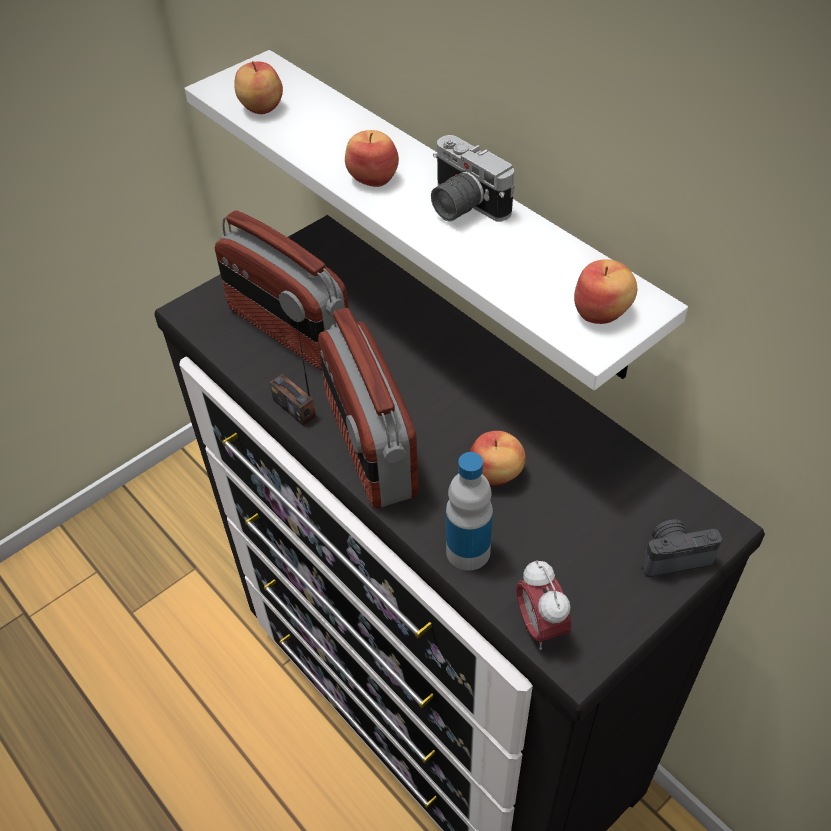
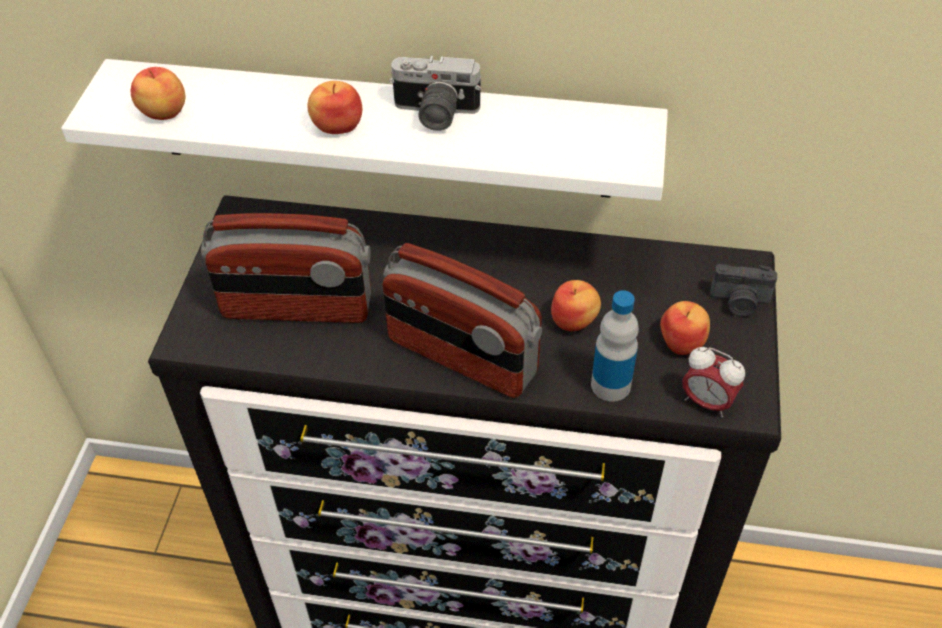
camera: 40 degrees left, 0 degrees up
(294, 408) = (370, 364): radio -> none
(602, 312) = (620, 142): apple -> apple (682, 341)
(673, 556) = (739, 303): camera -> camera turned 120 degrees counterclockwise

